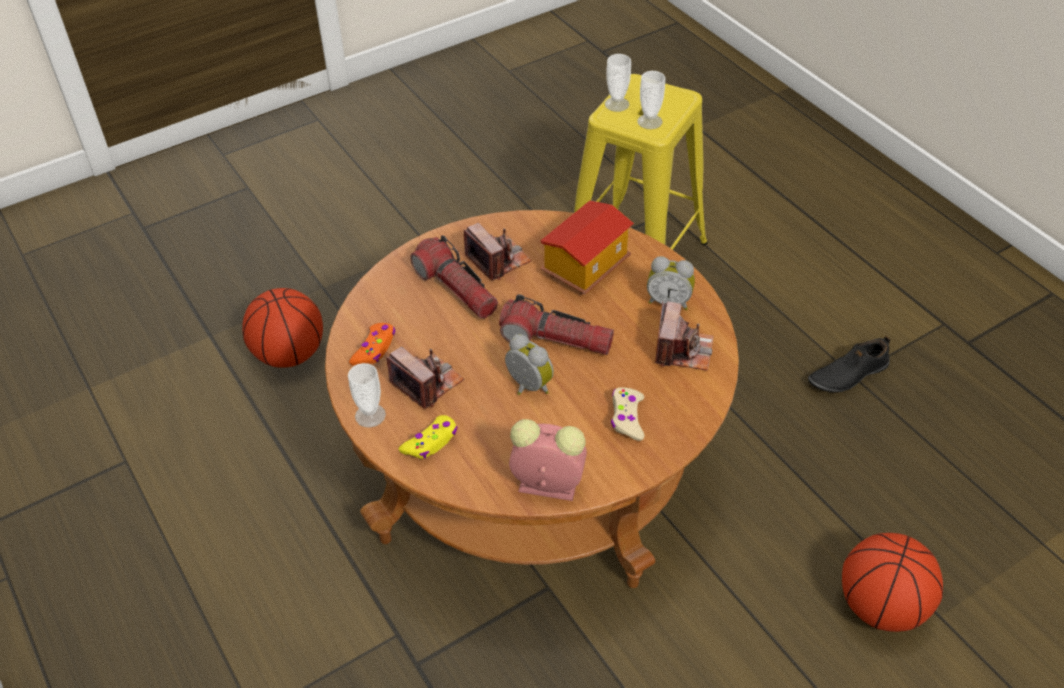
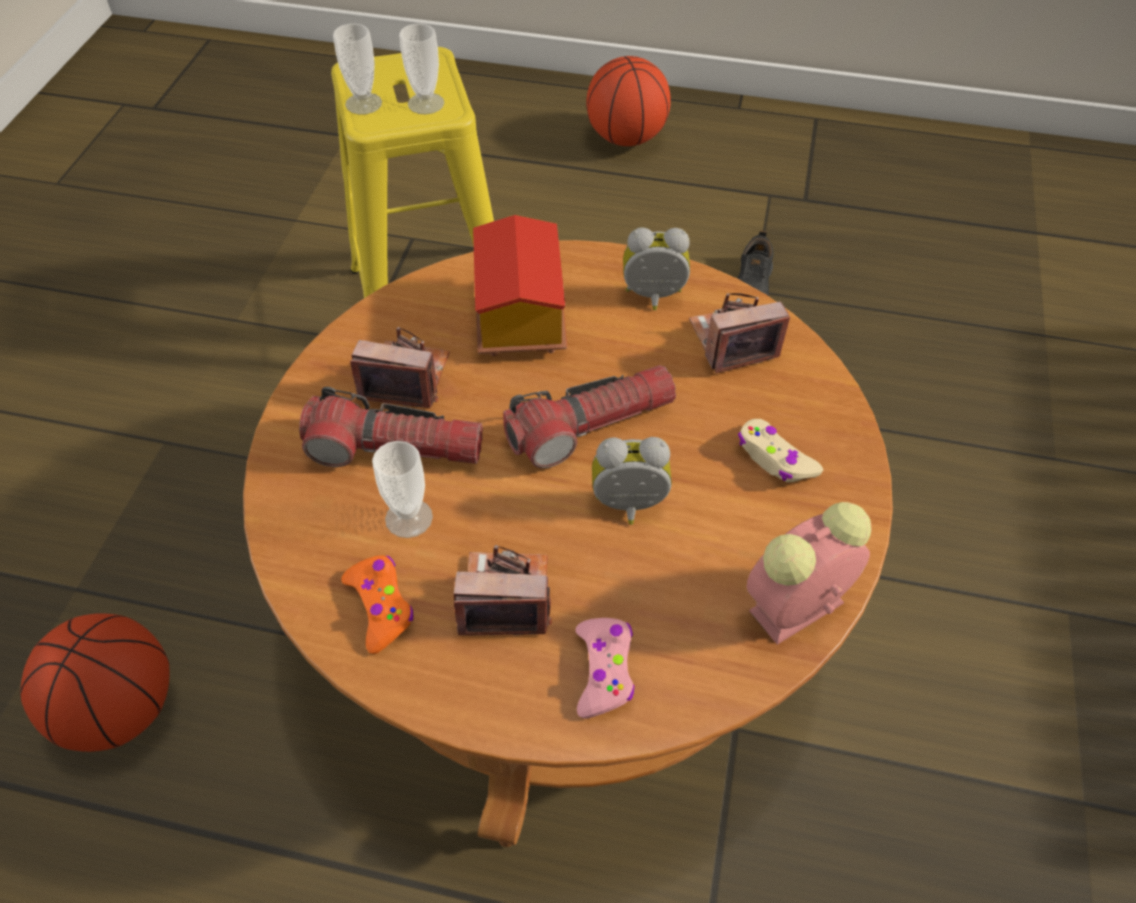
camera: 45 degrees left, 5 degrees up
(370, 415) = (484, 702): cup -> cup (409, 518)
(431, 442) = (604, 671): yellow game controller -> pink game controller
(669, 301) = (653, 298): alarm clock -> alarm clock turned 150 degrees counterclockwise
(682, 350) = (732, 342): camera -> camera turned 75 degrees counterclockwise
(881, 606) = (1009, 487): basketball -> basketball (626, 138)

